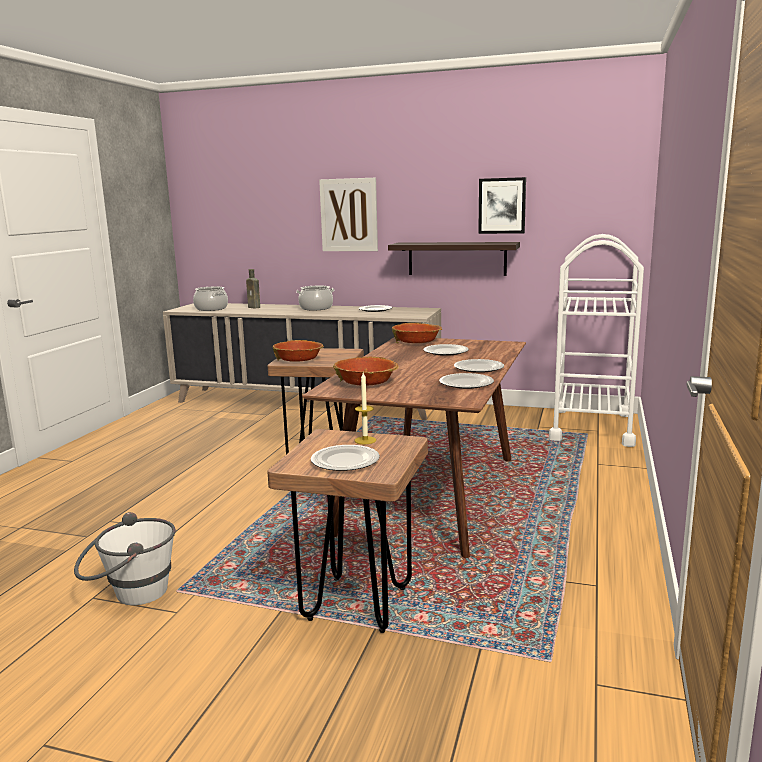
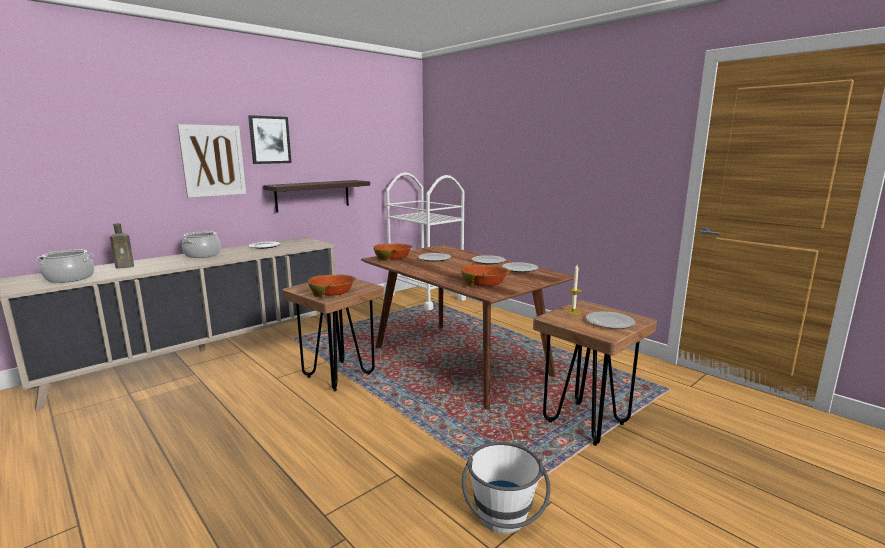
camera: 60 degrees left, 0 degrees up
(502, 206) = (341, 153): picture -> picture (269, 140)

